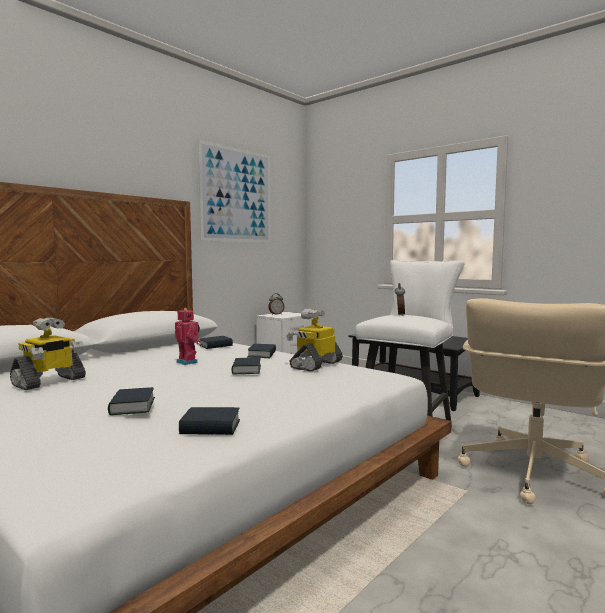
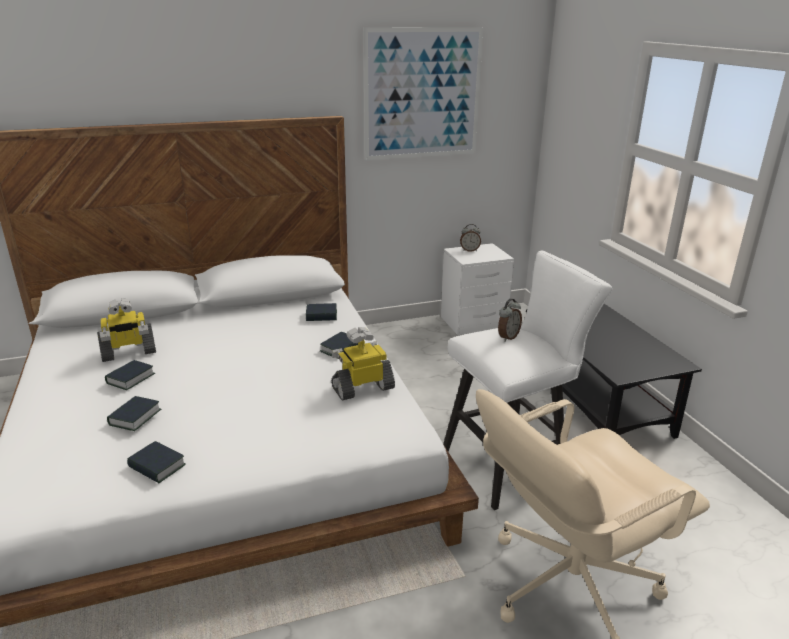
camera: 30 degrees right, 20 degrees up
(188, 362) = (260, 346): toy robot -> none
(246, 370) = (290, 377): book -> book (130, 379)

